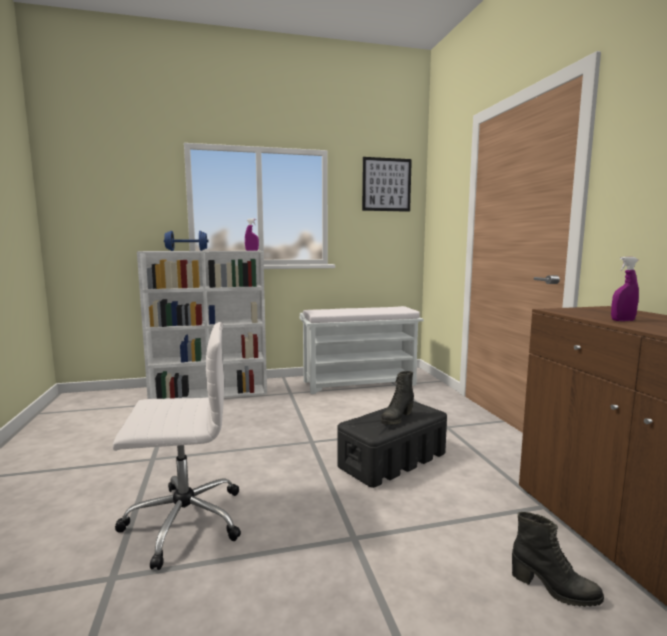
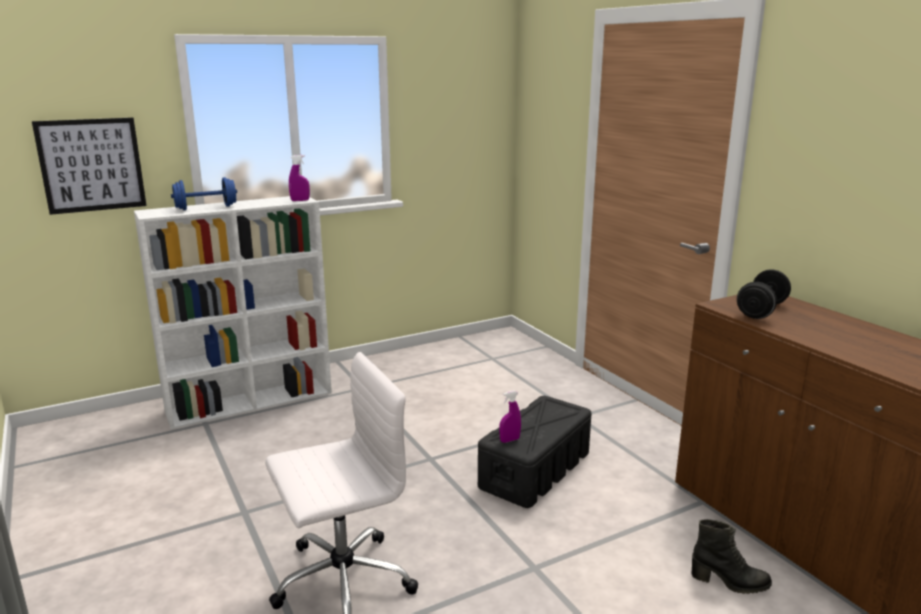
camera: 15 degrees left, 10 degrees up
(360, 383) = (446, 361): white bench -> none
(386, 184) = (467, 82): picture -> picture (91, 165)
(396, 418) = (541, 425): black boot -> none
(597, 313) = (761, 310): none -> black dumbbell
(622, 320) = (788, 325): purple spray bottle -> purple spray bottle (509, 440)

